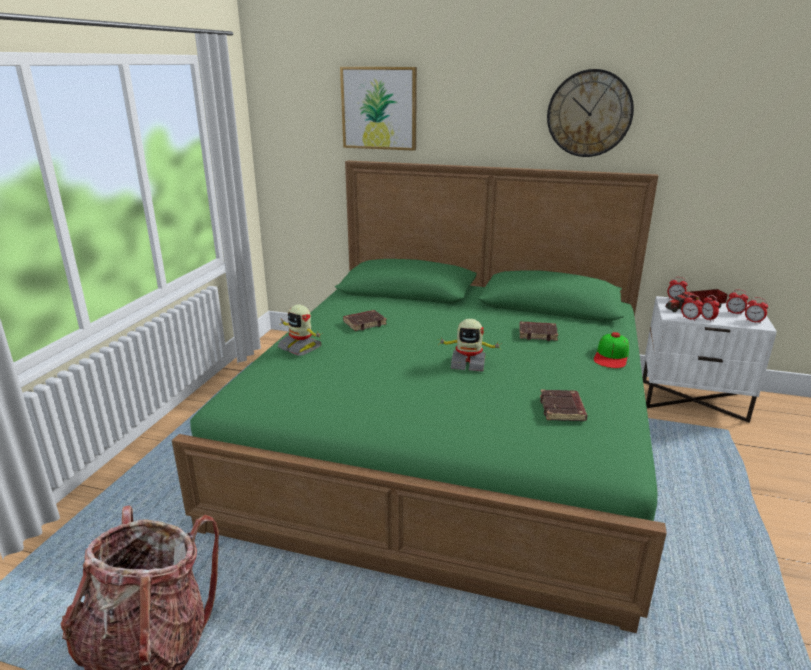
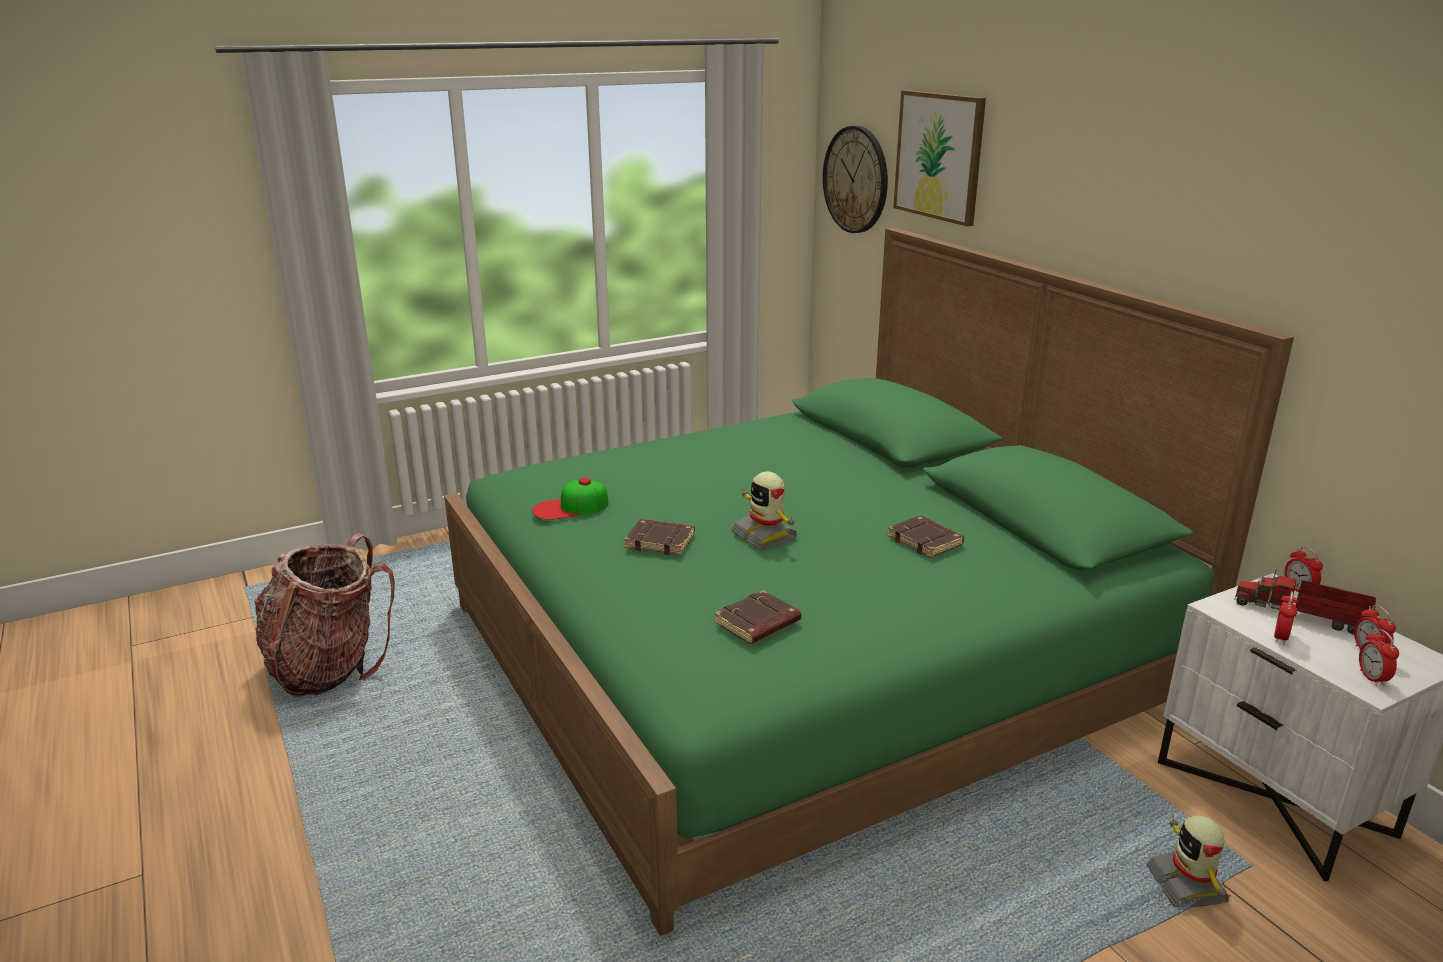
camera: 45 degrees right, 0 degrees up
(300, 347) = (643, 452): toy robot -> toy robot (1188, 885)
(364, 323) = (752, 452): brown book -> brown book (661, 541)
(589, 113) = (1203, 203): wall clock -> wall clock (856, 180)
(611, 356) = (965, 606): cap -> cap (570, 507)
(689, 318) = (1245, 623): alarm clock -> none

